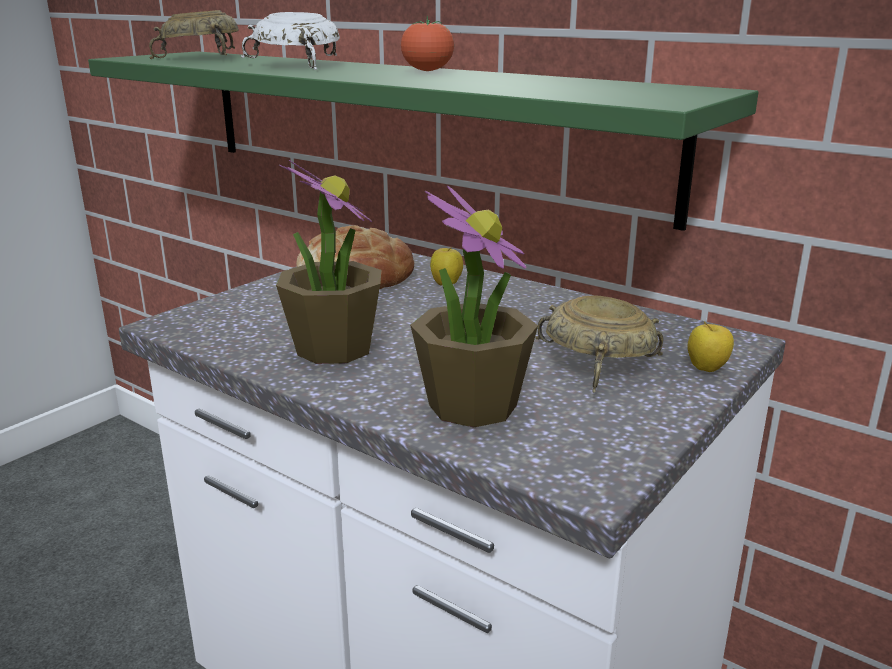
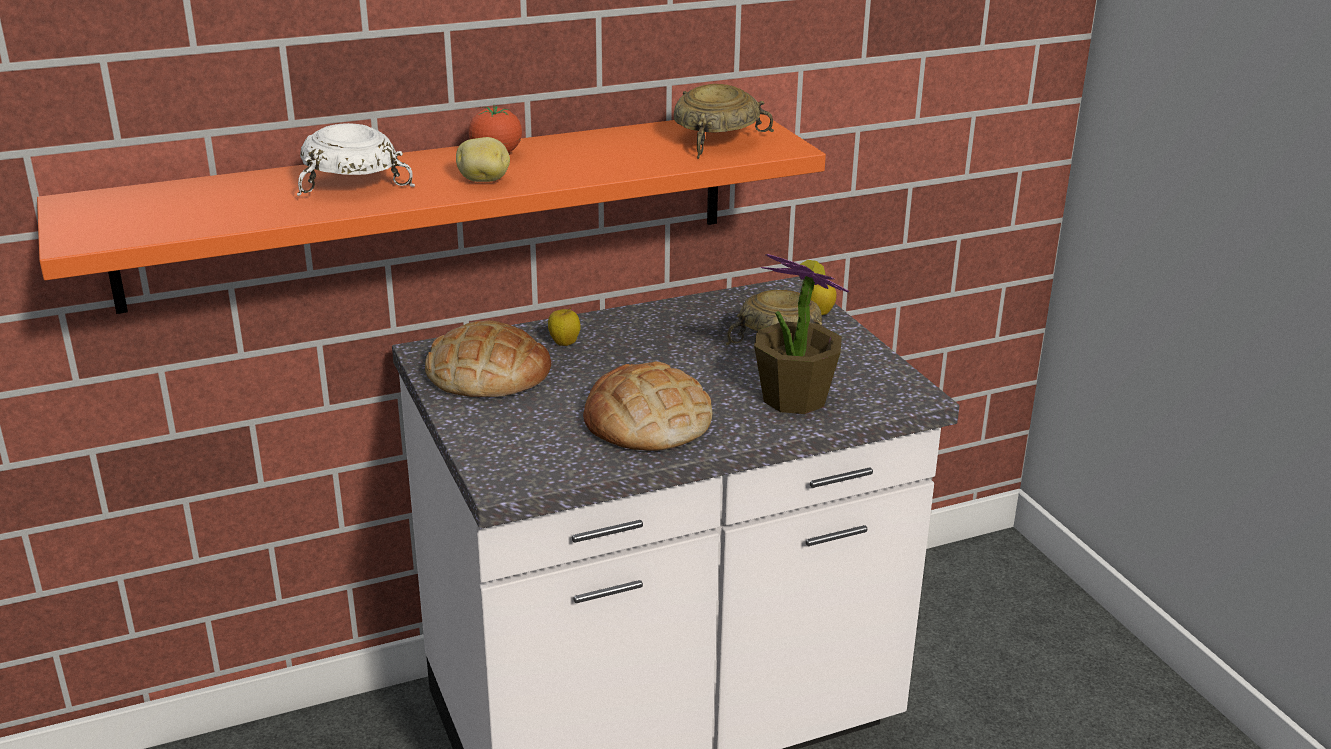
camera: 60 degrees left, 5 degrees up
(205, 58) = (173, 206): beige bowl -> beige bowl (715, 139)
(333, 348) = (647, 421): potted plant -> bread
(358, 74) = (484, 180): none -> potato
(413, 126) = (434, 207): green shelf -> orange shelf

